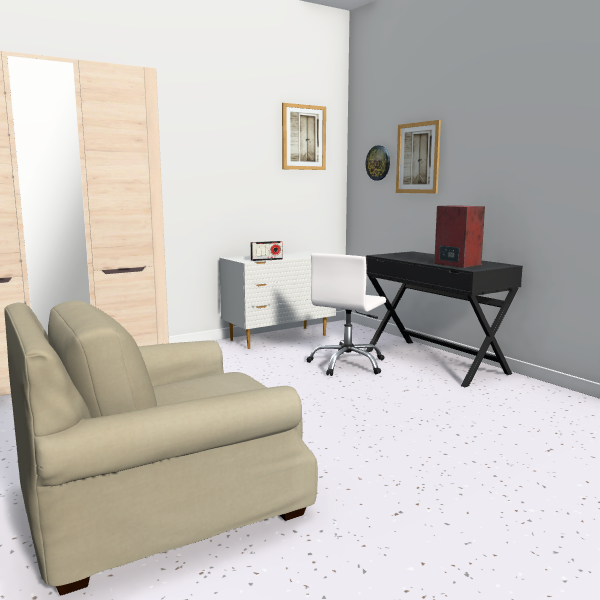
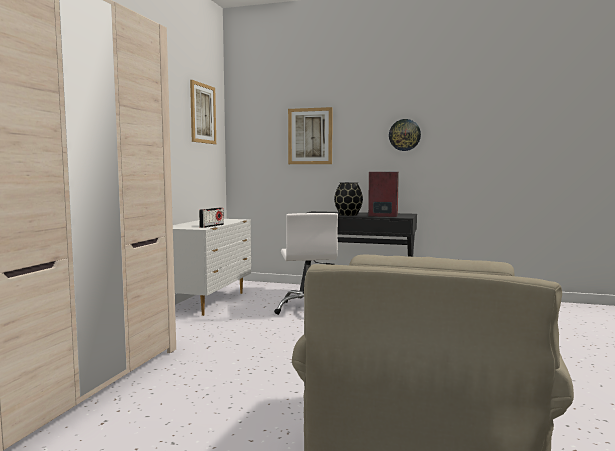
camera: 40 degrees left, 5 degrees down
(378, 163) = (265, 139): wall clock -> wall clock (404, 135)
(423, 259) = (348, 214): none -> black vase

